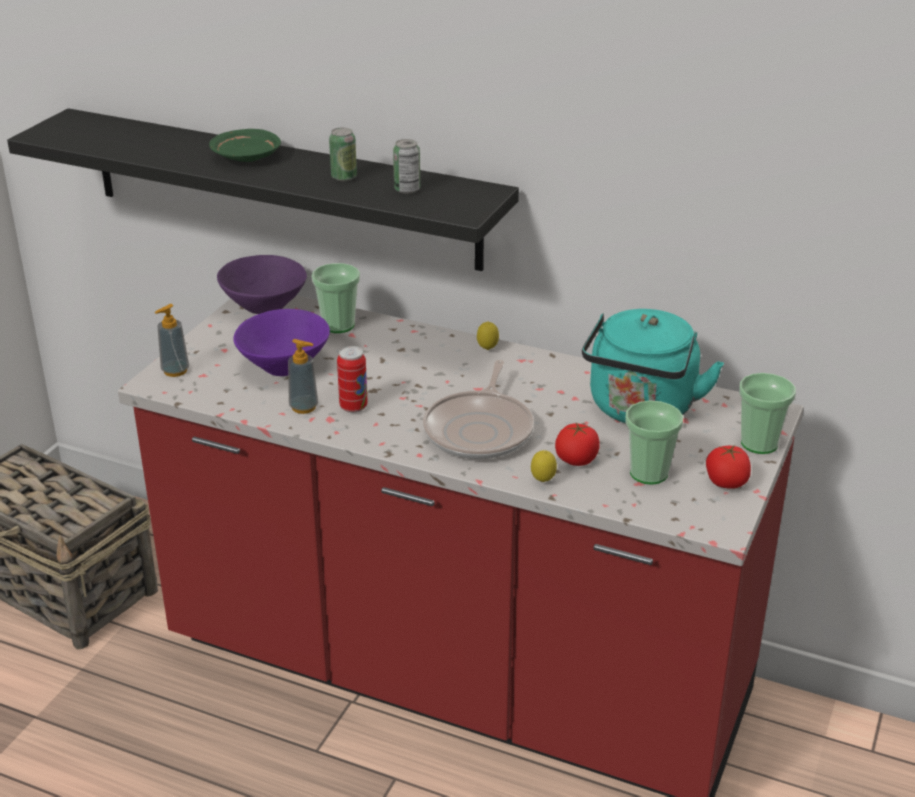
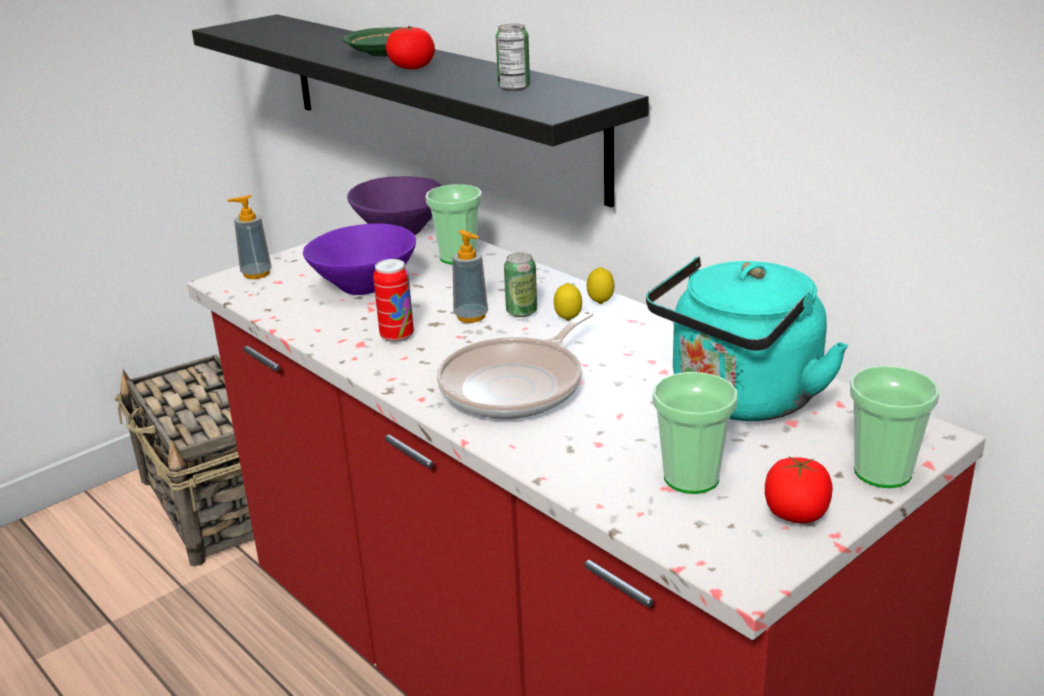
camera: 25 degrees right, 5 degrees down
(304, 407) = (345, 327): soap dispenser -> soap dispenser (471, 316)
(344, 177) = (459, 74): can -> can (521, 312)
(543, 481) = (542, 458): lemon -> lemon (568, 320)
(576, 460) = (606, 442): tomato -> tomato (411, 68)

